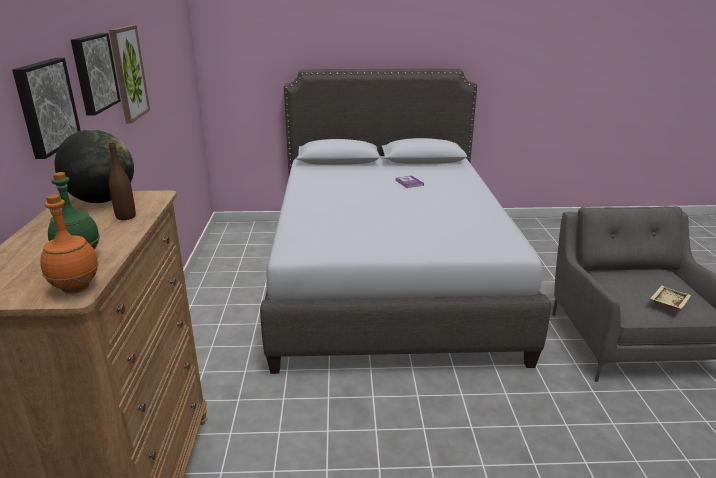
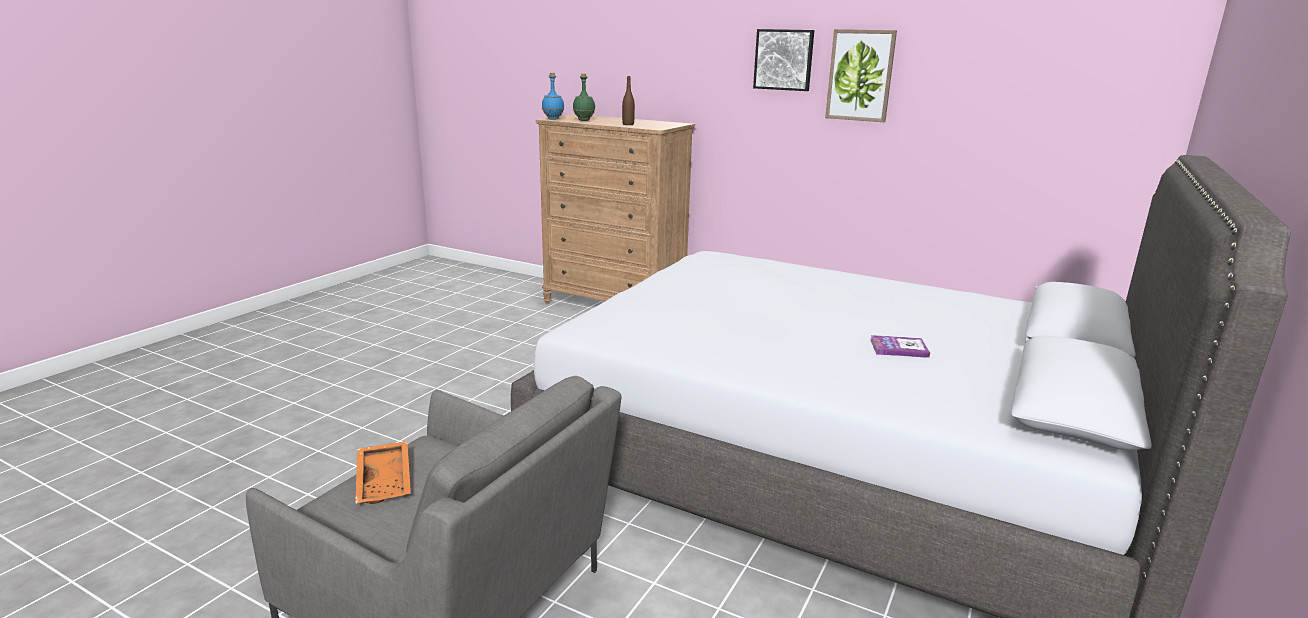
camera: 120 degrees right, 5 degrees down
(45, 106) = (705, 66): picture -> none
(75, 289) = (553, 119): orange bottle -> blue bottle
(102, 200) = (664, 124): globe -> none
(668, 302) = (386, 481): beige tray -> orange tray

